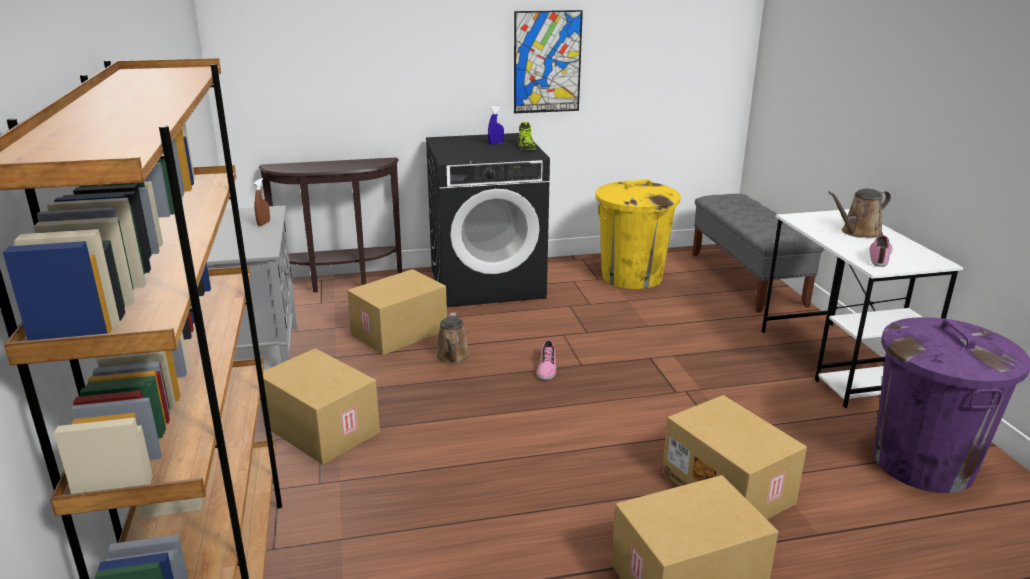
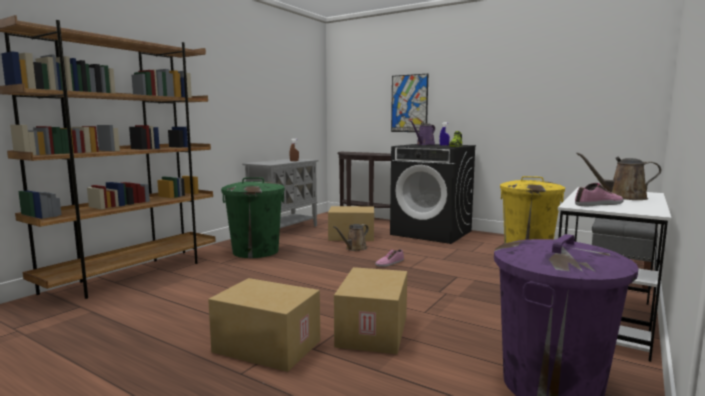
camera: 45 degrees right, 15 degrees down
(319, 430) = (255, 251): cardboard box -> green trash can
(458, 144) = (424, 144): none -> purple watering can
(547, 62) = (493, 101): picture -> picture (409, 103)

